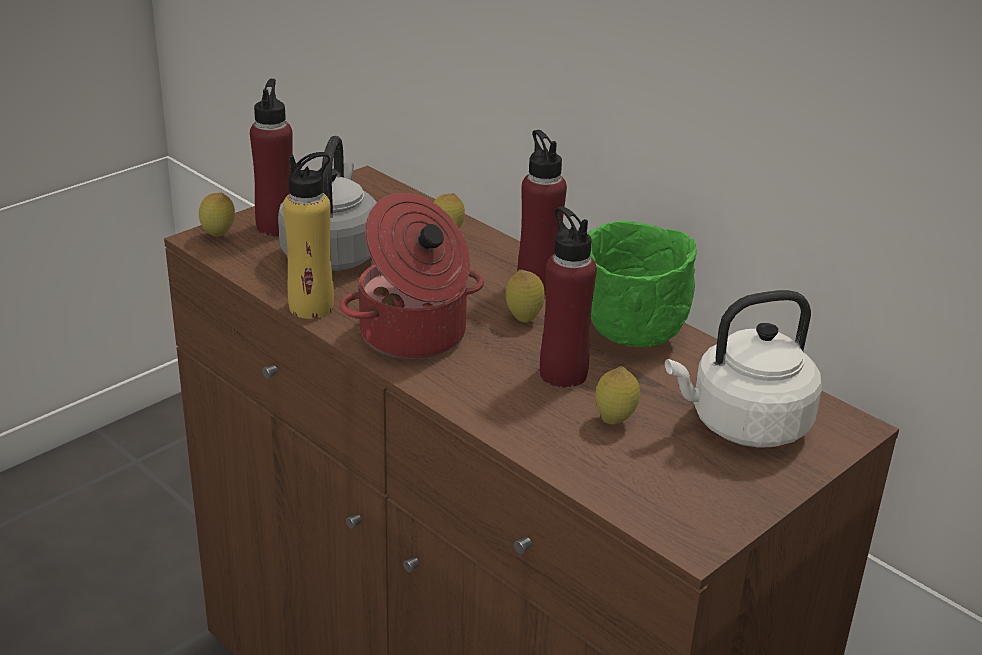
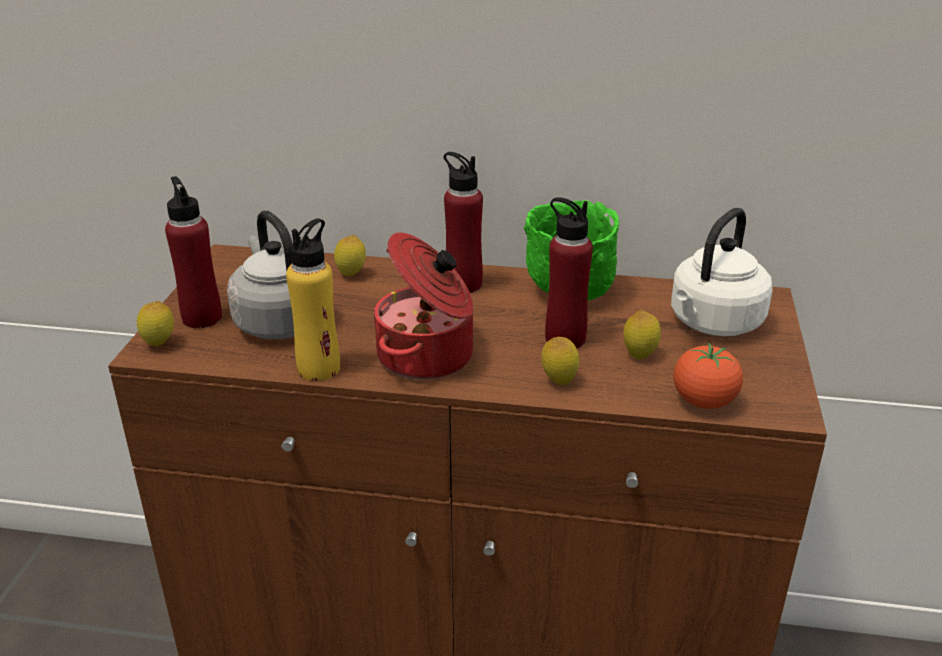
camera: 35 degrees left, 0 degrees up
(523, 318) = (486, 312): lemon -> lemon (558, 381)
(615, 490) = (703, 402): none -> tomato

